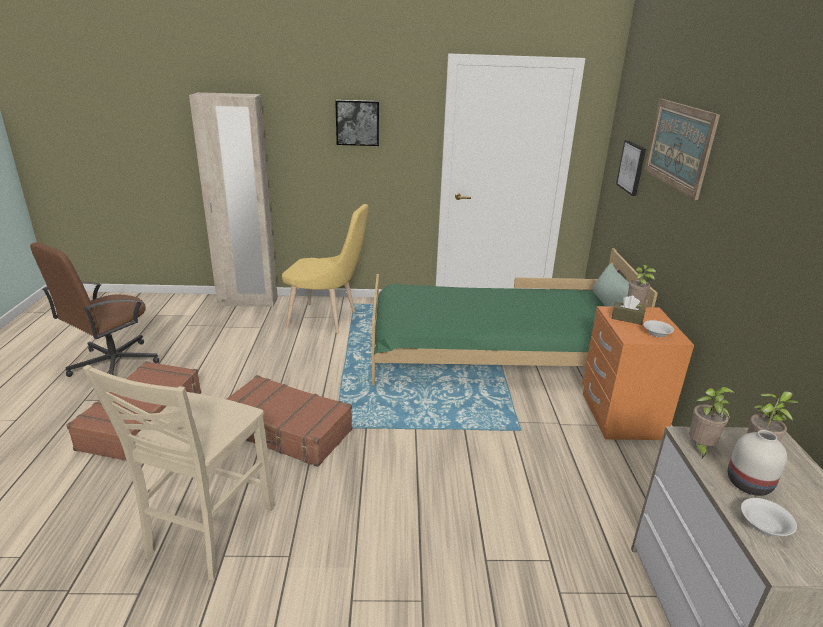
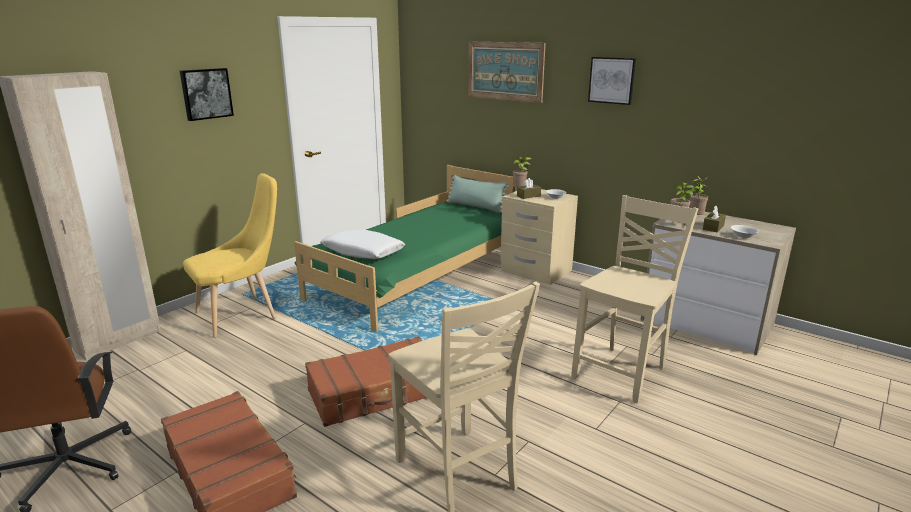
camera: 50 degrees left, 5 degrees down
(411, 306) = (362, 252): none -> white pillow
(486, 579) = (622, 372): none -> beige chair
(620, 416) = (535, 271): orange nightstand -> beige nightstand
(632, 167) = (447, 98): picture -> picture (612, 80)
(748, 484) = (713, 227): white vase -> brown tissue box

